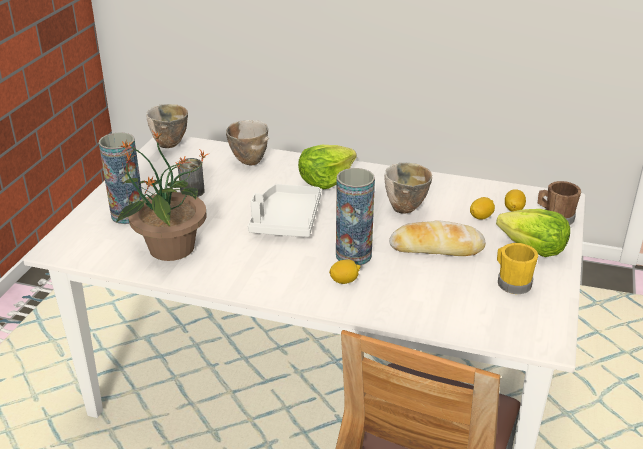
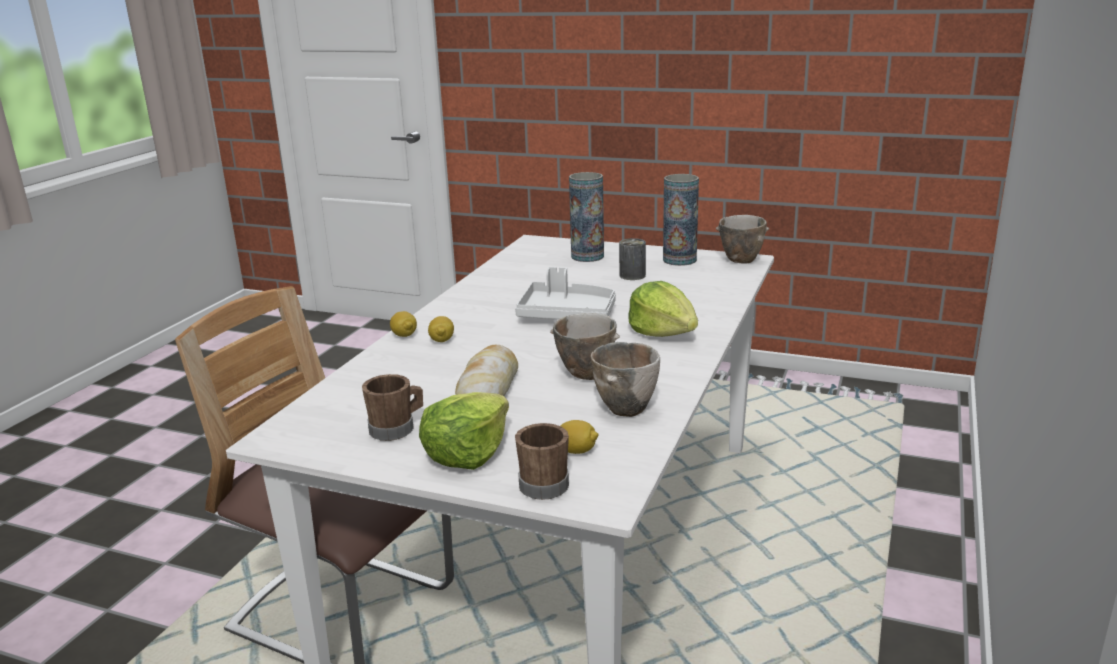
camera: 95 degrees right, 10 degrees down
(170, 248) = (524, 274): potted plant -> none
(248, 161) = (706, 295): bowl -> bowl (627, 408)
(353, 255) = (487, 345): vase -> vase (679, 260)
(481, 217) = (558, 423): lemon -> lemon (404, 335)
(511, 282) = (396, 429): yellow mug -> brown mug

